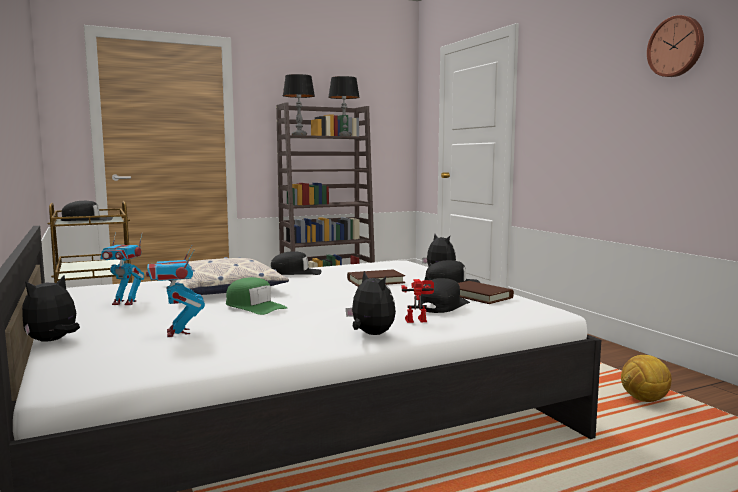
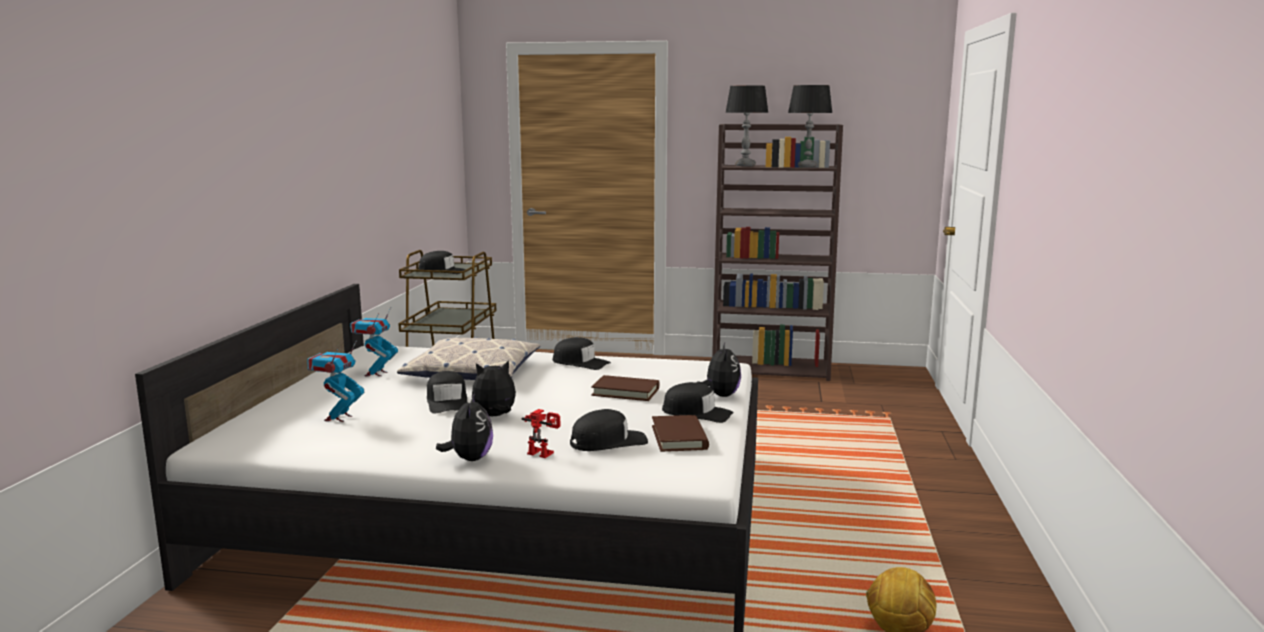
camera: 35 degrees right, 5 degrees up
(52, 341) = (266, 404): plush toy -> plush toy (495, 416)
(125, 303) = (376, 374): toy robot -> toy robot turned 60 degrees clockwise
(254, 306) = (448, 402): green cap -> black cap
(676, 47) = (1106, 95): wall clock -> none

